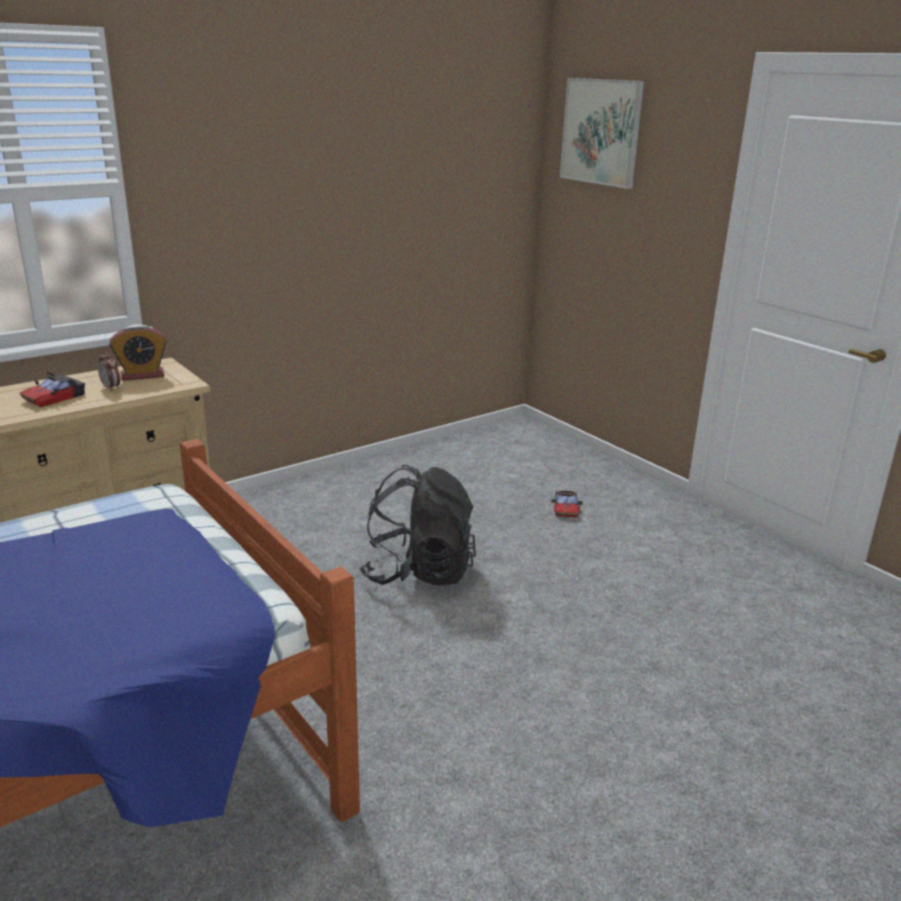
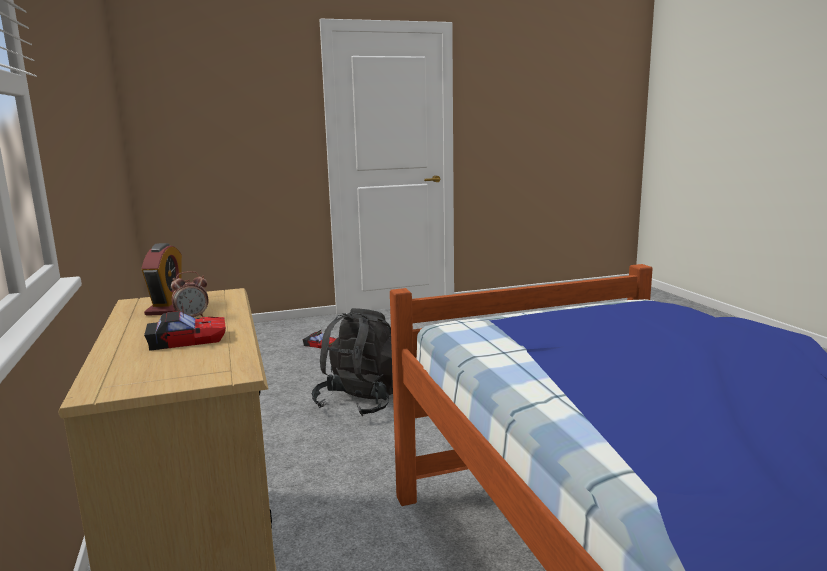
camera: 70 degrees left, 10 degrees down
(54, 397) = (187, 339): toy car -> toy car turned 75 degrees counterclockwise
(601, 132) = (193, 77): picture -> none

